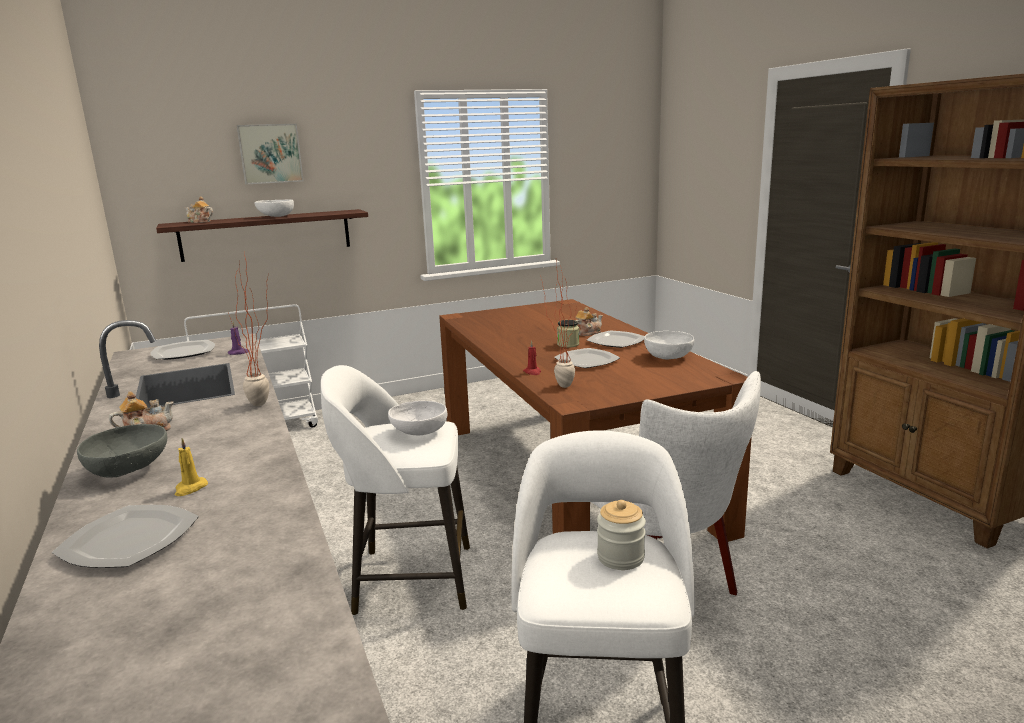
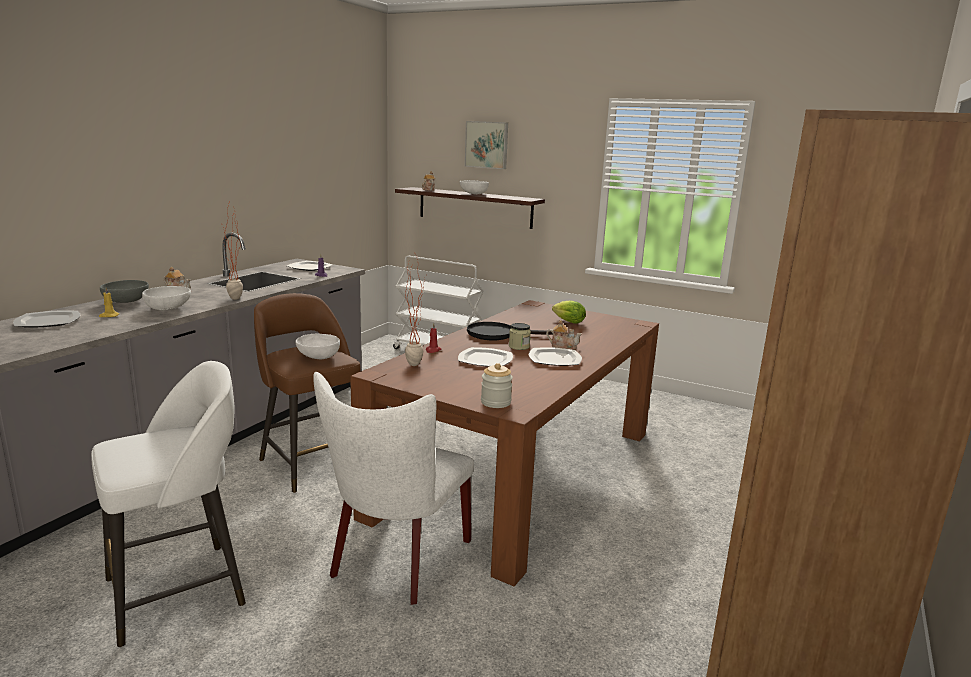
camera: 50 degrees right, 0 degrees up
(409, 579) = (311, 462): white stool -> brown stool
(523, 344) = (498, 334): none -> black frying pan
(525, 318) = (567, 321): none -> lettuce
(620, 557) = (170, 450): jar -> jar (495, 402)
(668, 356) = (541, 383): white bowl -> white bowl (168, 309)

